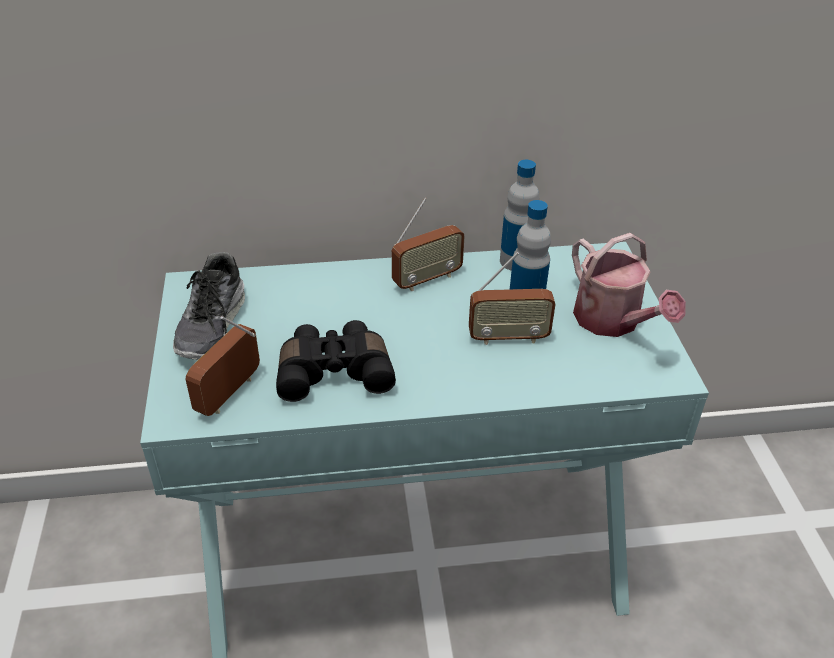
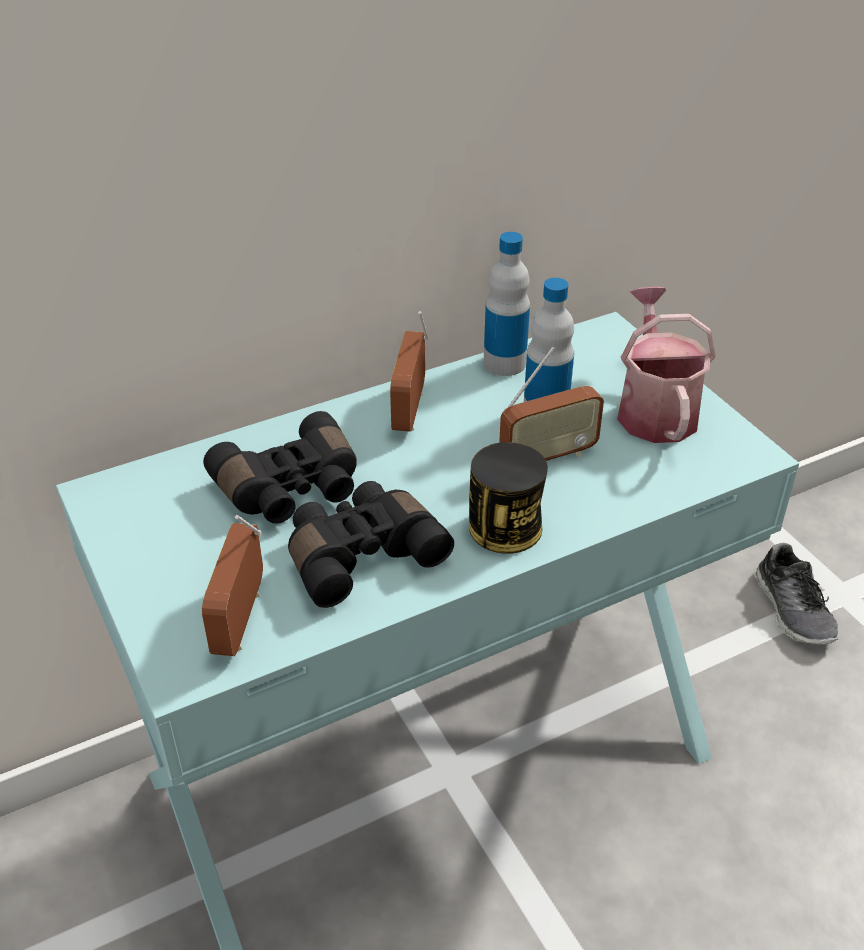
camera: 20 degrees left, 0 degrees up
(212, 326) = (165, 539): shoe -> shoe (793, 609)
(313, 314) = (291, 490): none -> black binoculars
(427, 279) = (410, 411): radio -> radio turned 150 degrees clockwise
(447, 380) = (505, 527): none -> can
(613, 322) = (654, 409): watering can -> watering can turned 135 degrees counterclockwise

